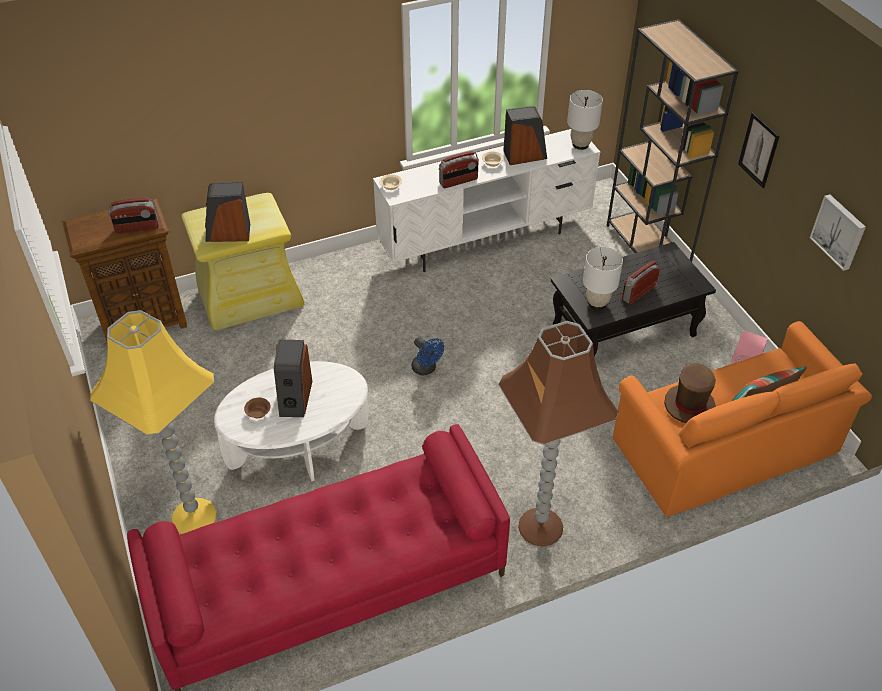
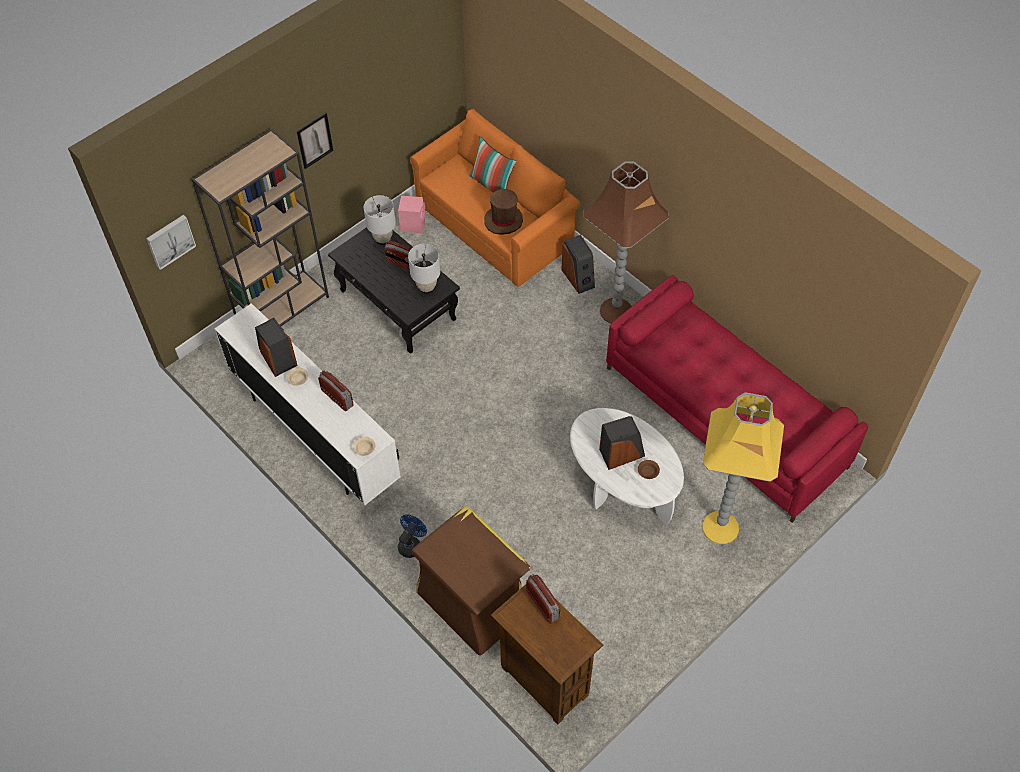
camera: 110 degrees left, 10 degrees up
(228, 233) = (488, 554): speaker -> speaker (578, 278)
(252, 299) = (472, 601): yellow nightstand -> brown nightstand
(426, 369) = (500, 426): blue fan -> blue fan (411, 544)
(580, 145) = (245, 319): white table lamp -> white table lamp (383, 239)
(839, 231) = (397, 91): picture -> picture (170, 241)

